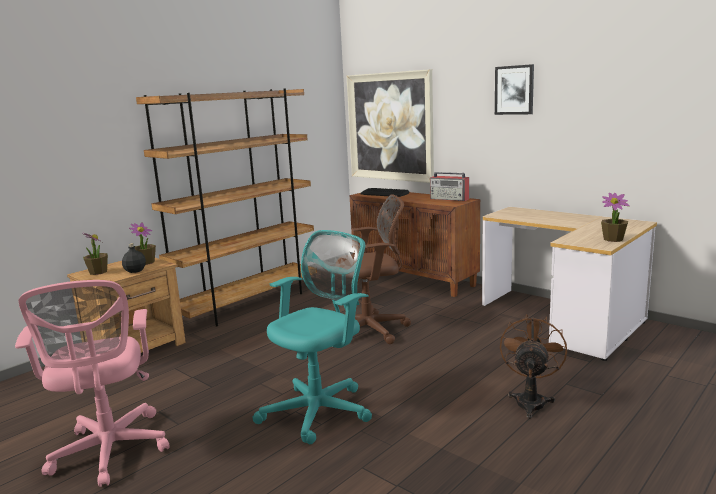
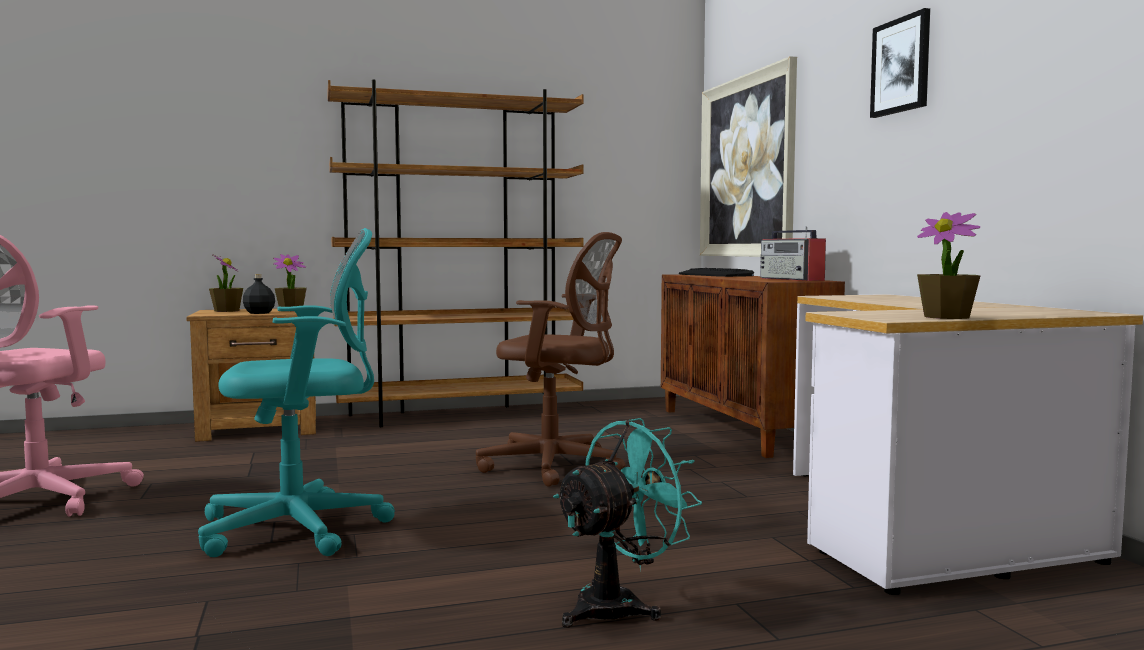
camera: 30 degrees right, 10 degrees down
(530, 400) = (619, 605): brown fan -> turquoise fan

